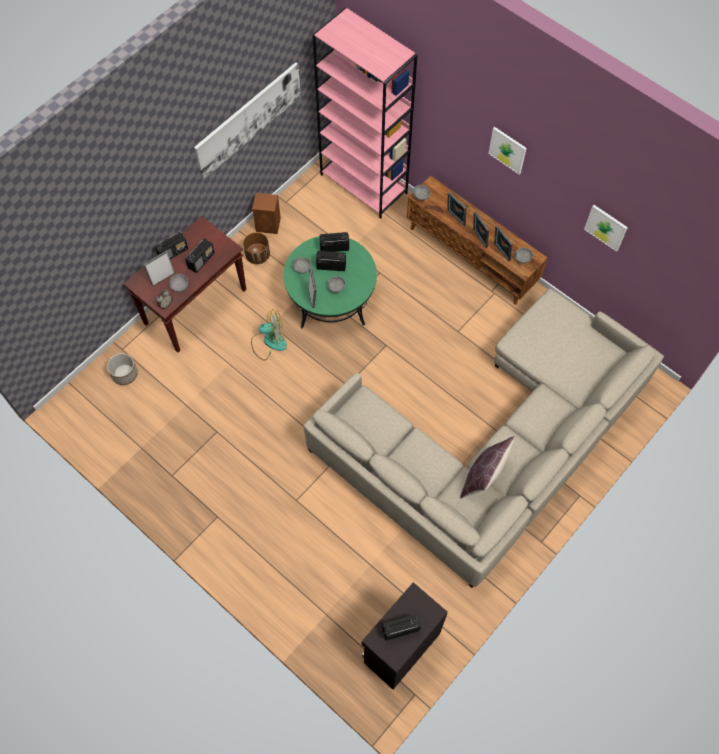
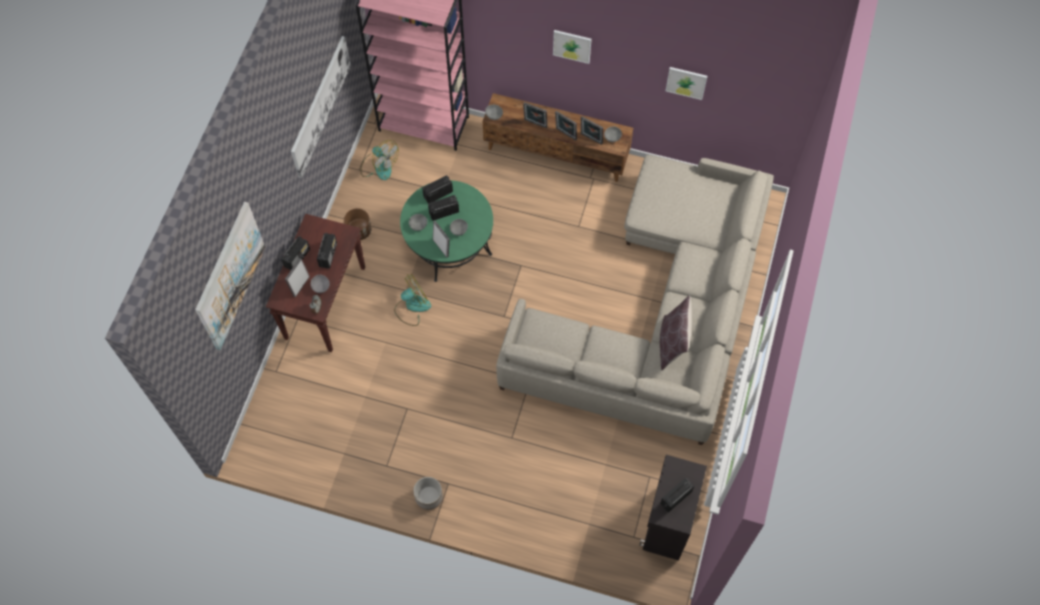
camera: 25 degrees left, 0 degrees up
(75, 236) = (230, 276): none -> picture
(124, 374) = (291, 393): planter -> planter (428, 497)
(269, 225) = (354, 197): brown speaker -> none
(305, 205) = (379, 166): none -> fan

